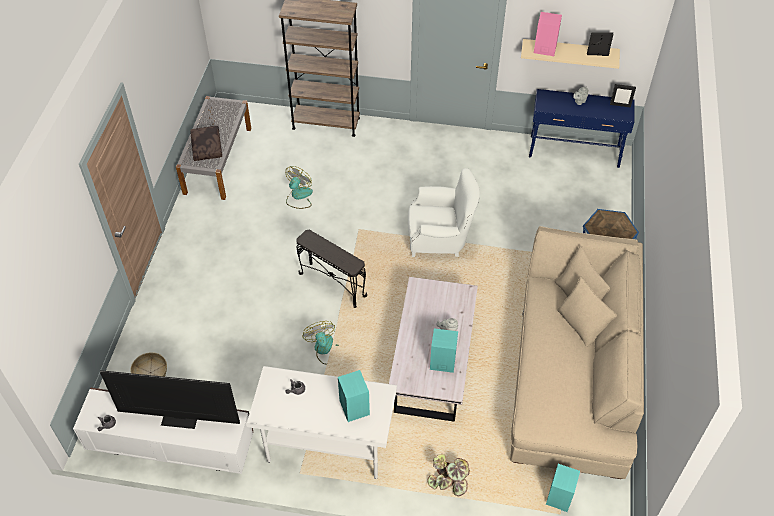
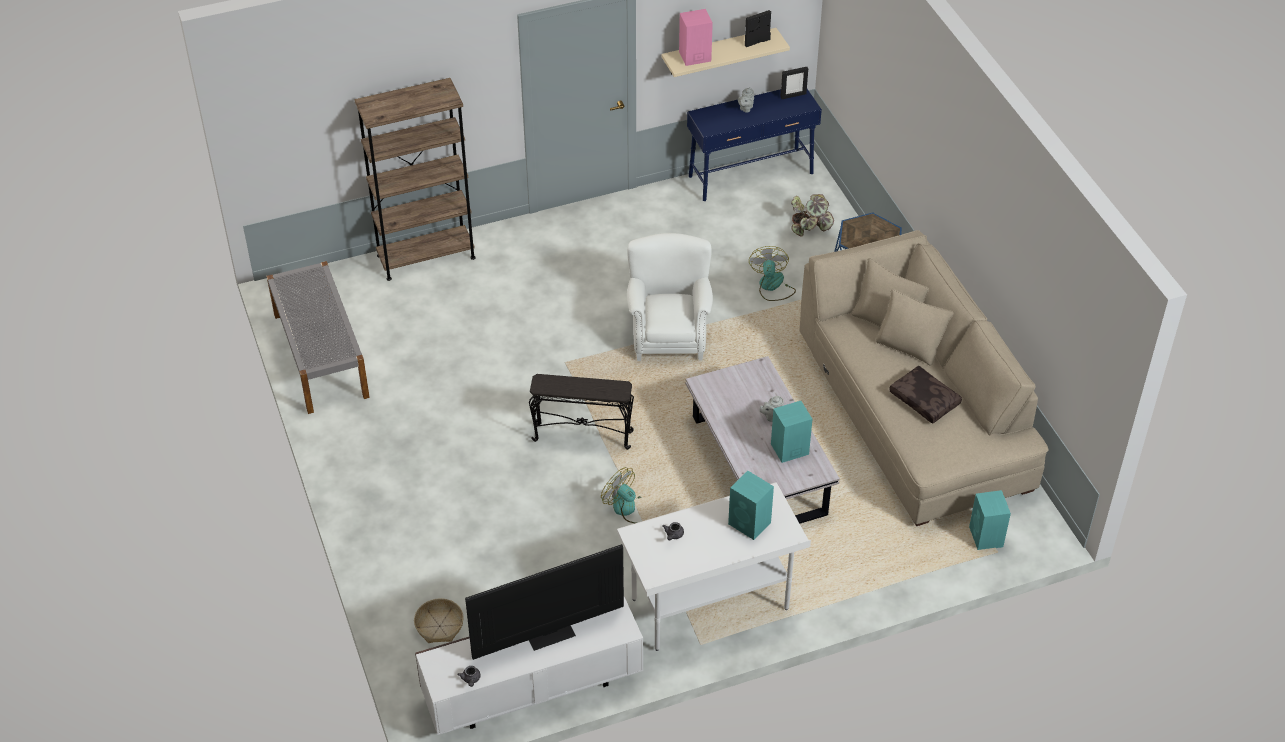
camera: 30 degrees left, 5 degrees down
(207, 147) = (322, 335): brown pillow -> brown pillow (925, 400)
(299, 196) = (461, 356): fan -> fan (772, 286)
(440, 238) = (669, 333): white armchair -> white armchair turned 60 degrees counterclockwise
(449, 481) = (865, 575): potted plant -> potted plant (810, 226)

